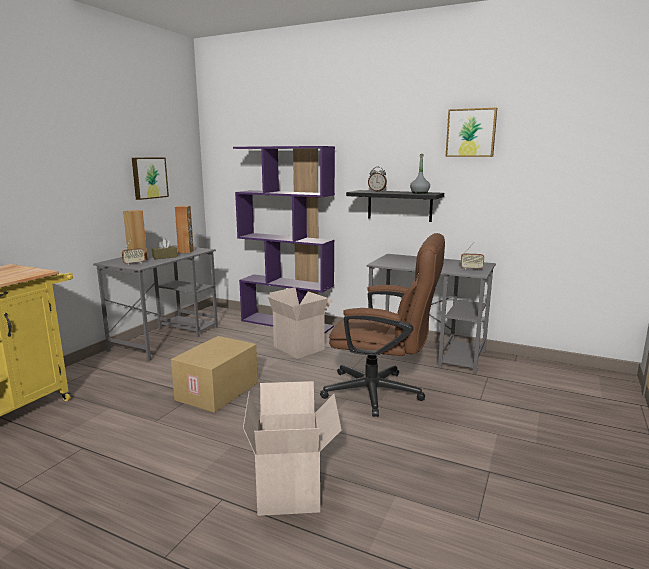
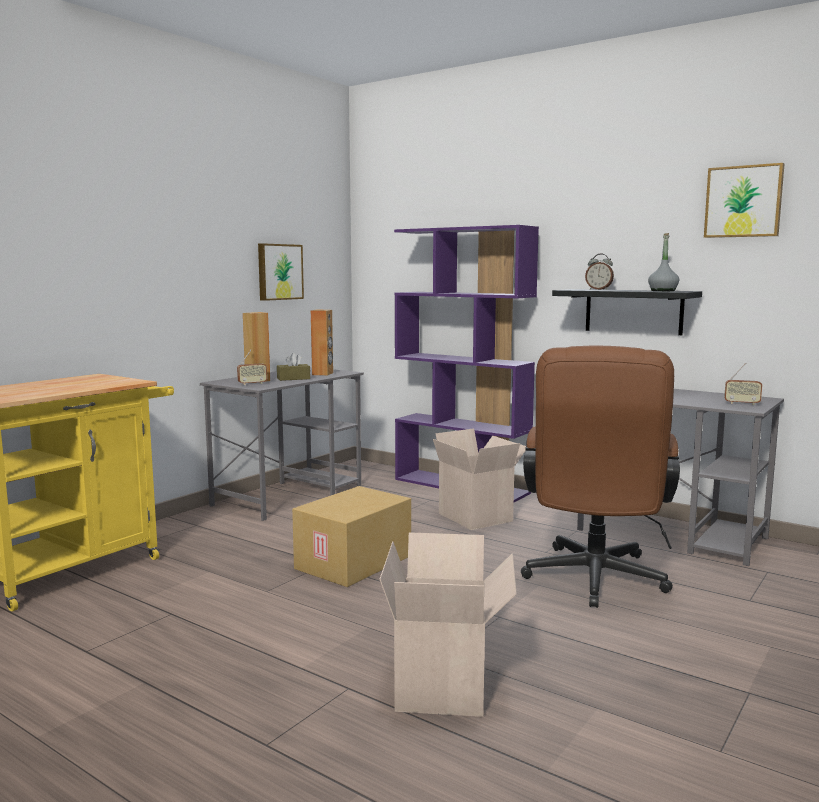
camera: 10 degrees right, 5 degrees down
(382, 393) = (594, 582): brown office chair -> brown office chair turned 75 degrees clockwise

